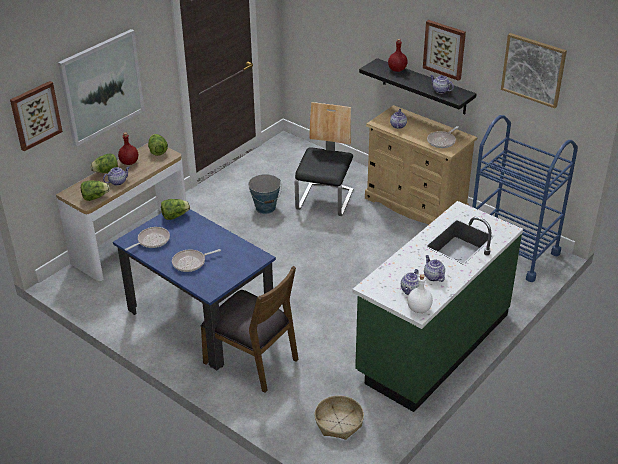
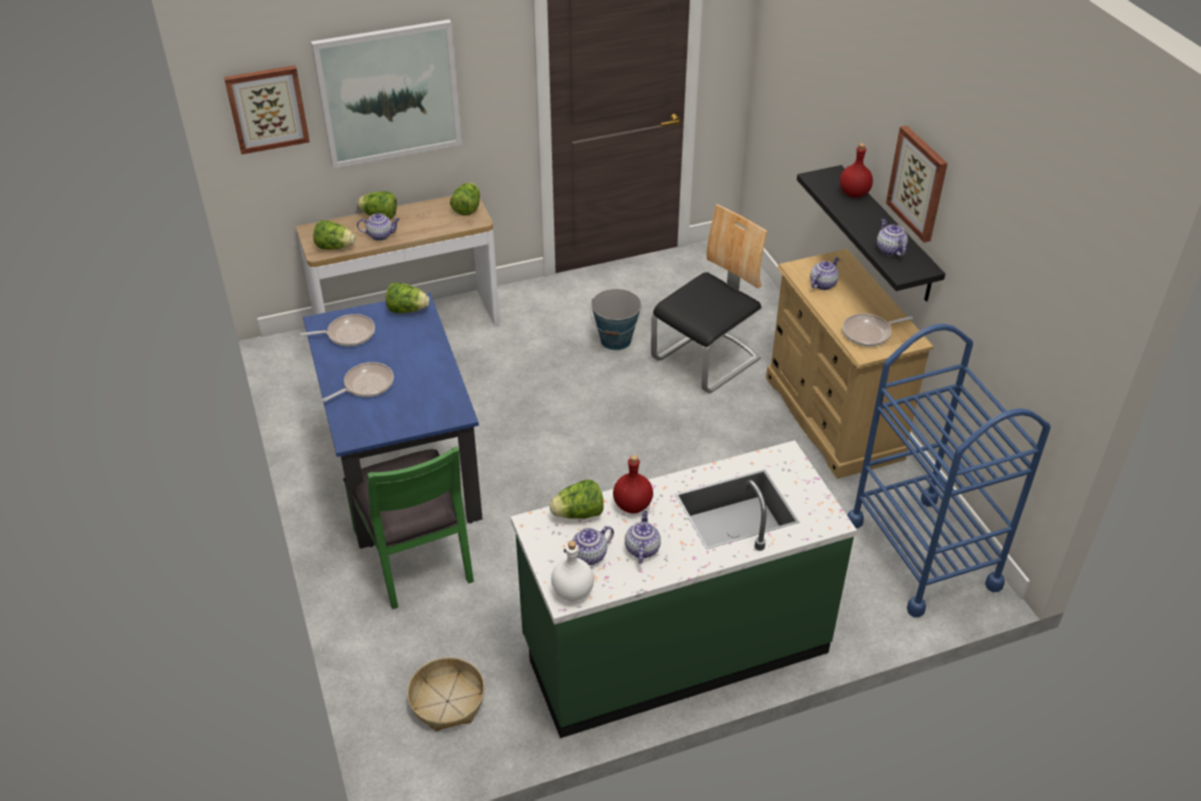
camera: 30 degrees right, 5 degrees up
(129, 162) = (419, 212): red bottle -> red bottle (633, 505)
(191, 262) = (366, 385): frying pan -> frying pan turned 135 degrees clockwise
(252, 360) = (415, 555): brown chair -> green chair
(386, 274) = (578, 514): none -> lettuce
(533, 69) = (1021, 265): picture -> none

